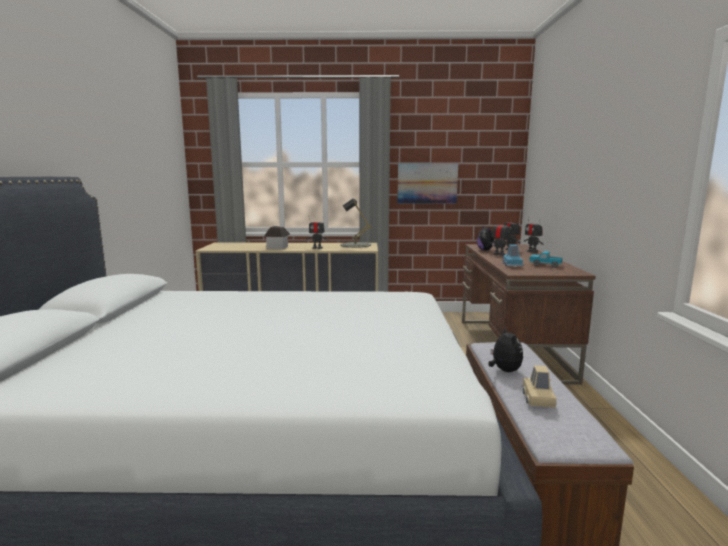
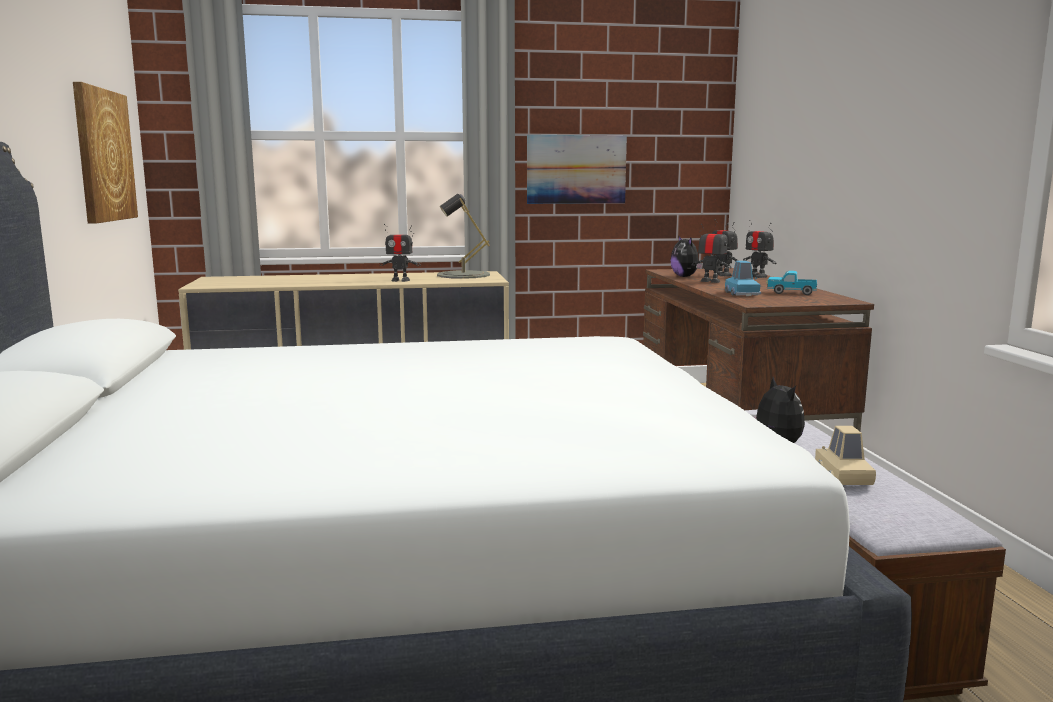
camera: 10 degrees left, 0 degrees up
(158, 178) = (103, 155): none -> picture
(277, 247) = (328, 281): toy house -> none

